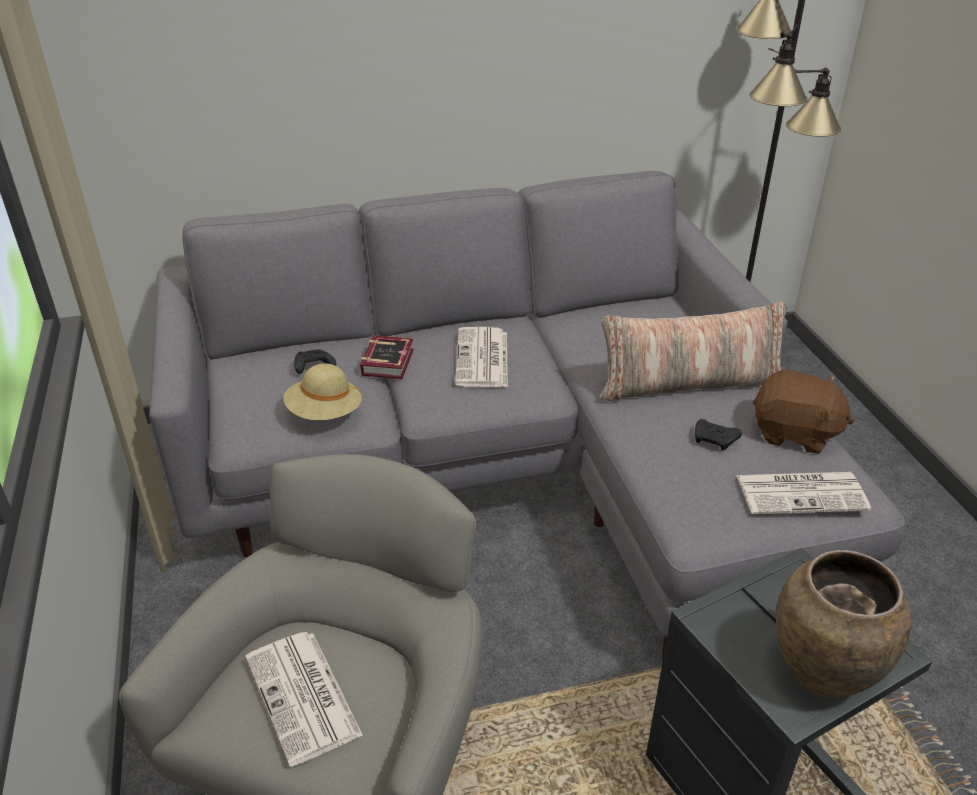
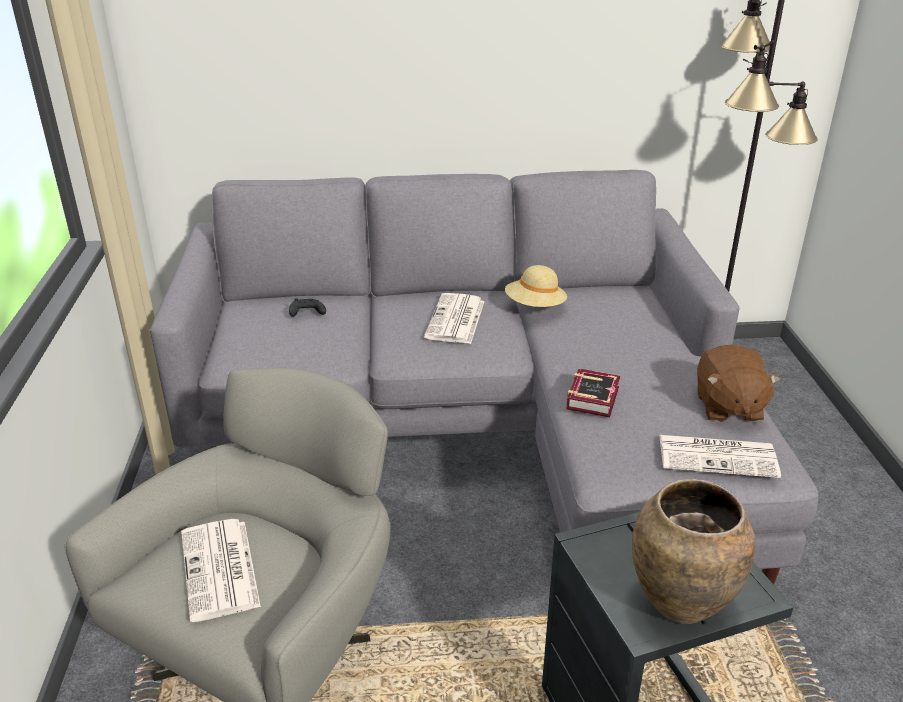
camera: 10 degrees right, 5 degrees down
(324, 413) = (305, 350): beige hat -> beige hat (535, 307)
(390, 361) = (374, 315): book -> book (595, 397)
(689, 384) = (639, 357): pillow -> none
(715, 440) = (648, 405): black game controller -> none
(794, 433) = (727, 407): brown plush toy -> brown plush toy turned 60 degrees clockwise

